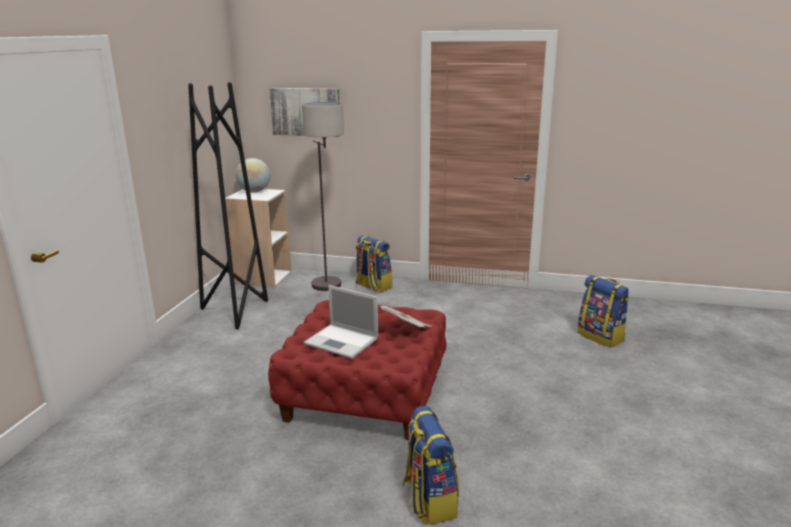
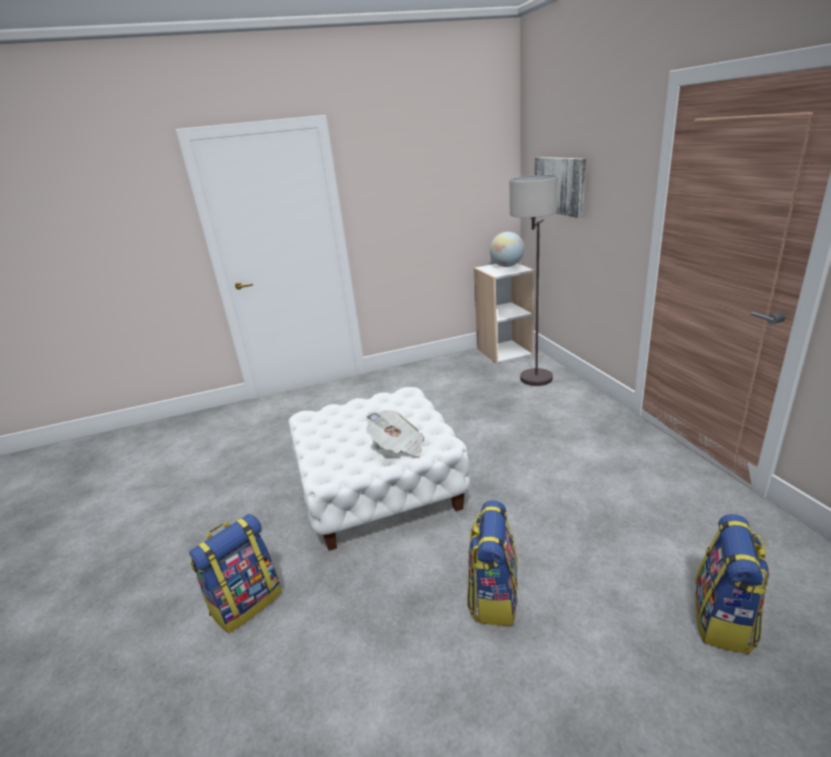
camera: 60 degrees right, 5 degrees up
(235, 312) = (436, 373): black clothes rack -> none
(342, 341) = (344, 428): laptop -> none
(365, 393) = (379, 488): red ottoman -> white ottoman
(373, 286) = (571, 398): backpack -> backpack (493, 596)

